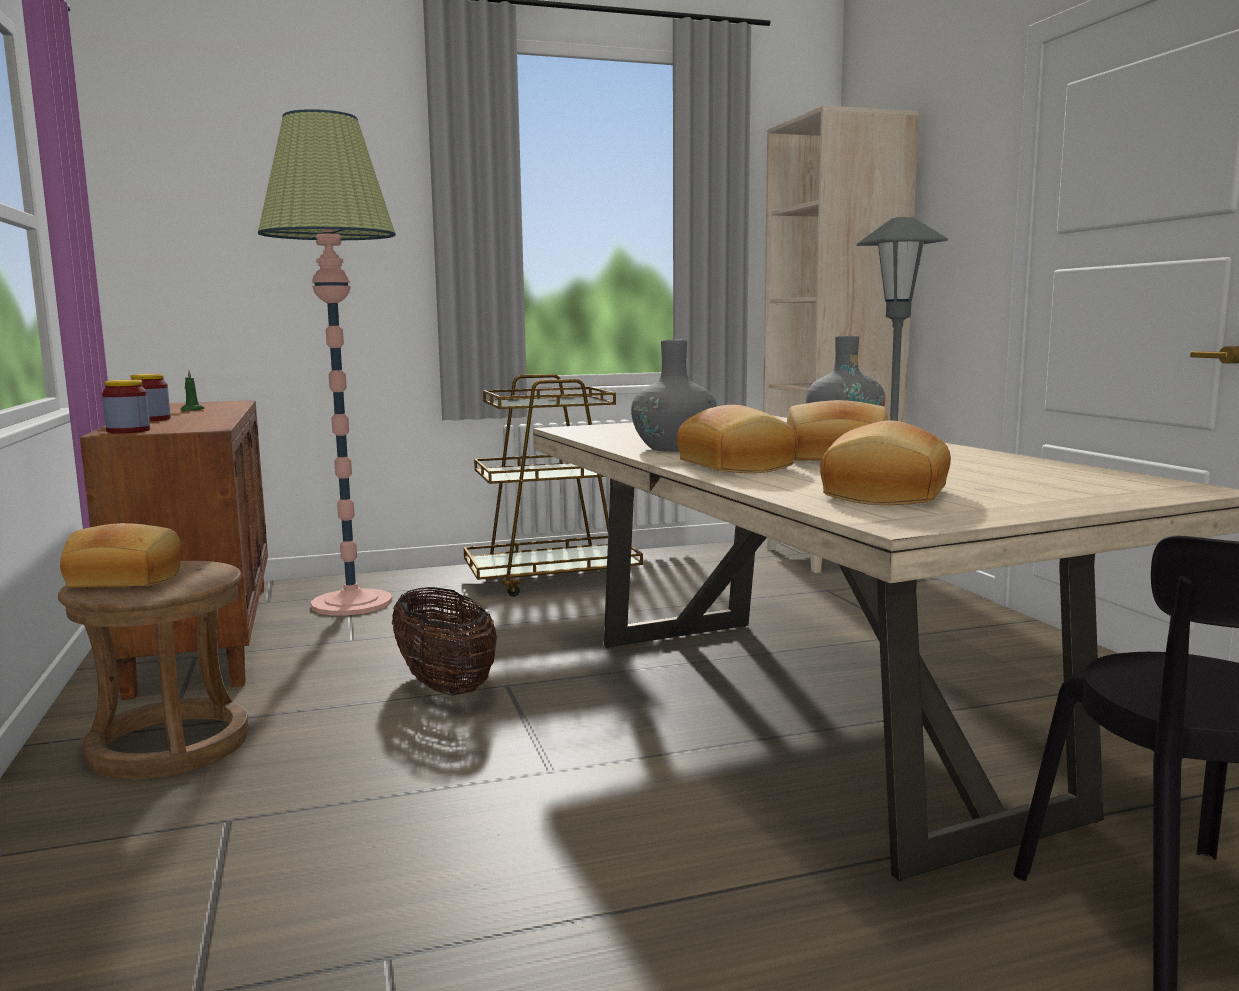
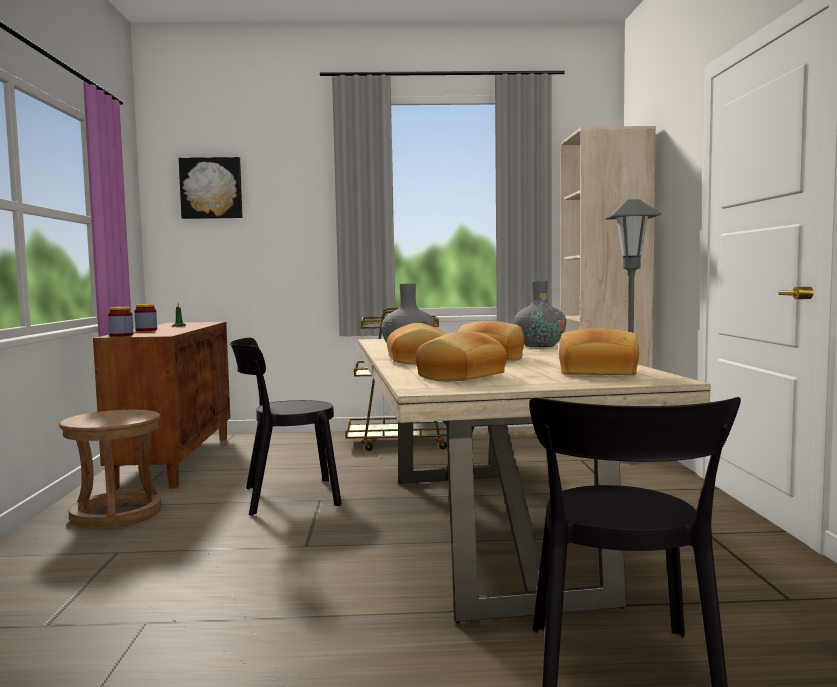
camera: 15 degrees right, 5 degrees down
(127, 579) = (99, 416): bread -> bread (598, 372)
(216, 175) = (211, 188): none -> picture
(352, 603) = (269, 449): floor lamp -> none
(445, 685) = (285, 497): basket -> black chair

